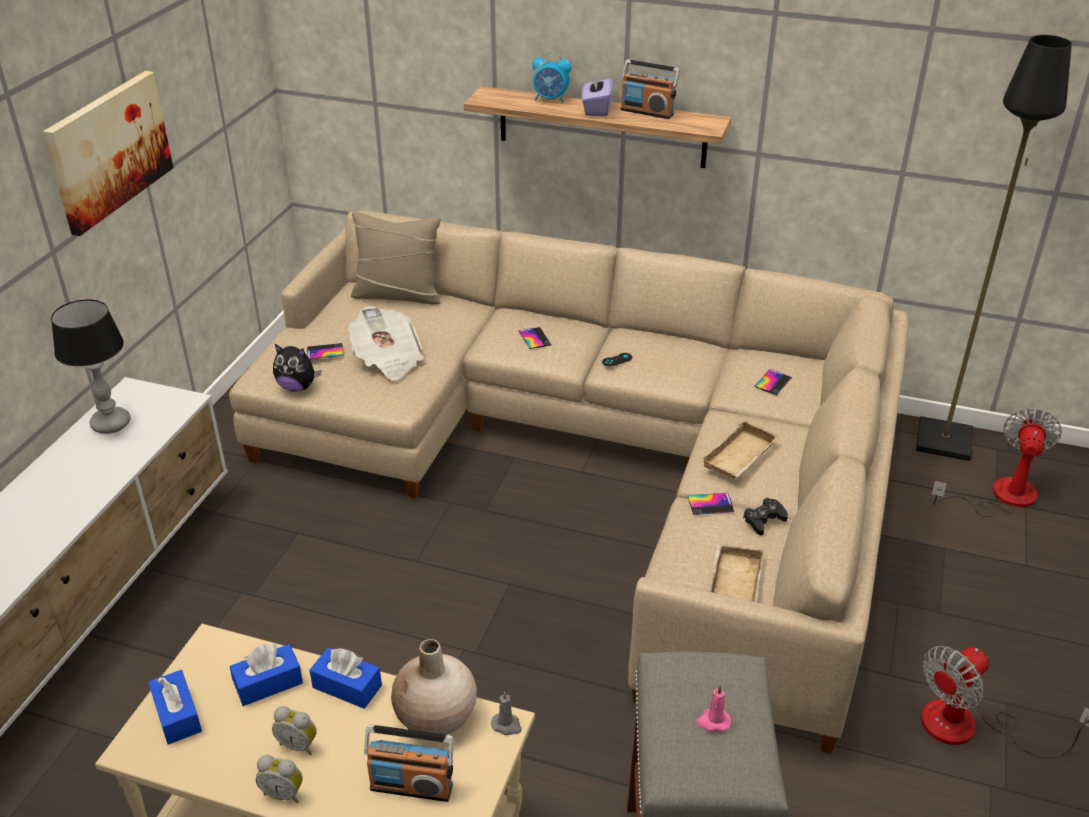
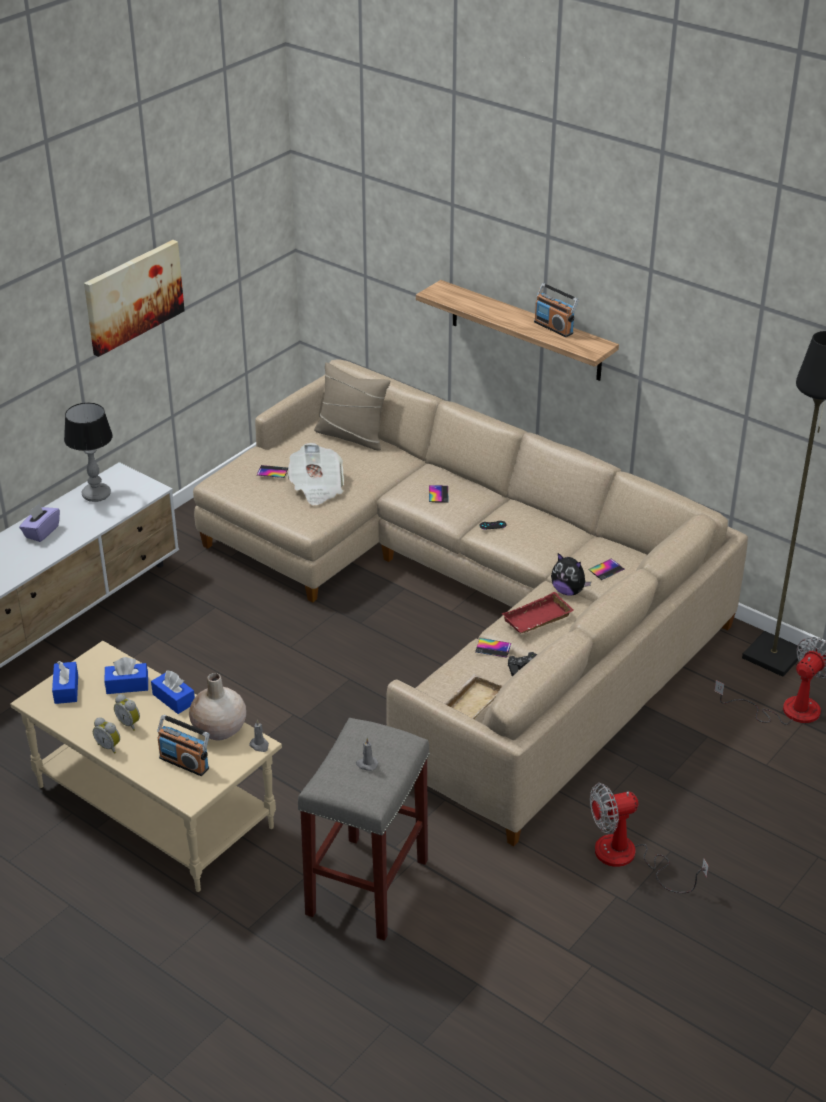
camera: 20 degrees right, 0 degrees up
(297, 387) = (242, 495): plush toy -> plush toy (568, 591)
(551, 99) = (486, 302): alarm clock -> none
(596, 109) = (515, 318): purple tissue box -> purple tissue box (41, 532)
(713, 722) = (366, 764): pink candle -> grey candle
(741, 457) = (537, 620): beige tray -> red tray

